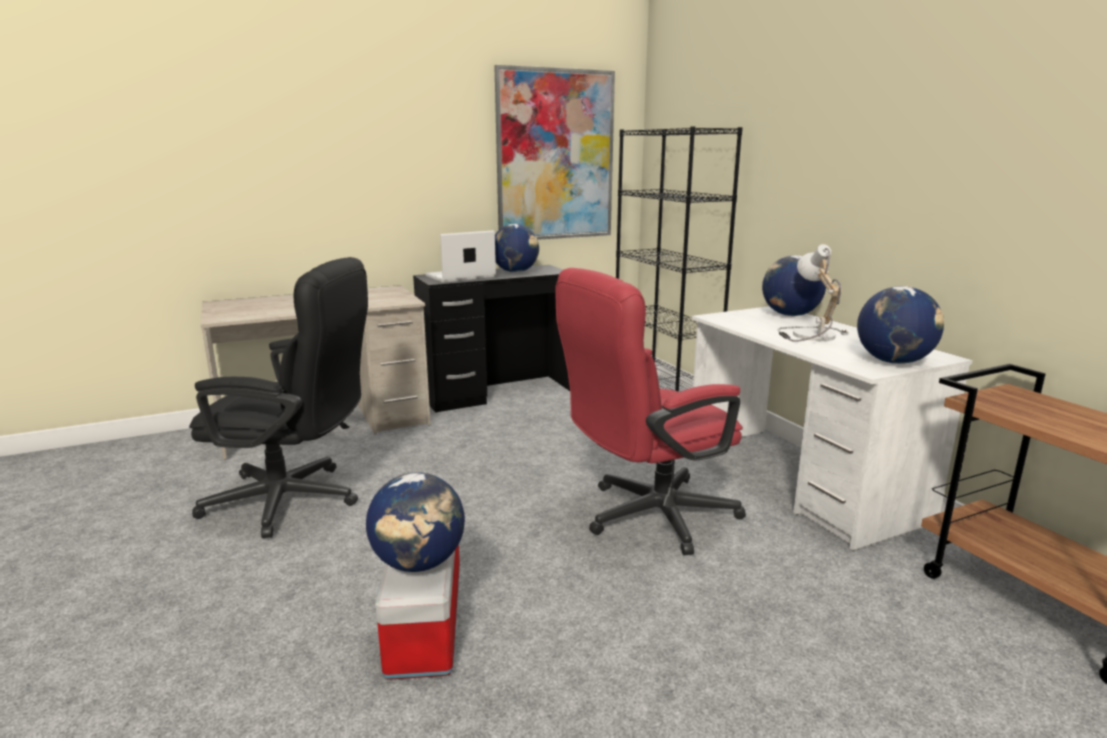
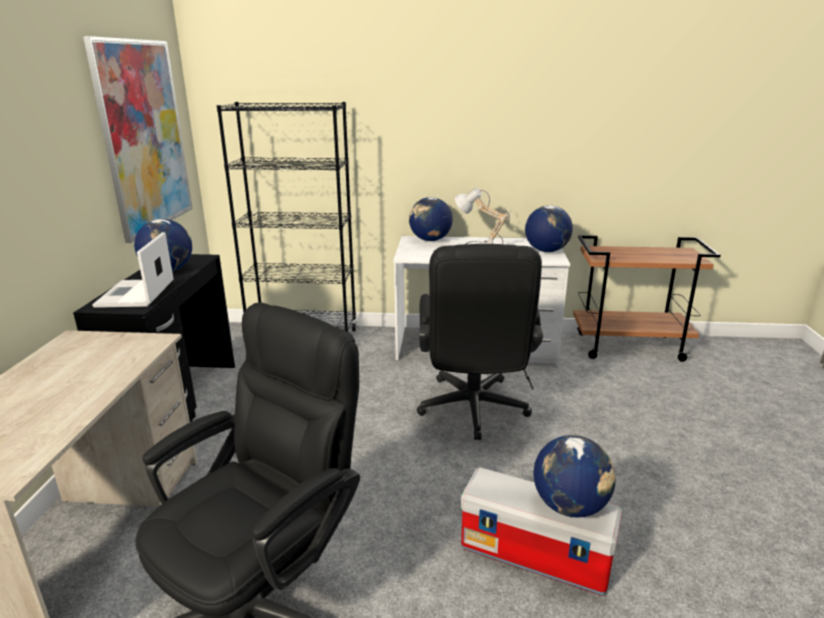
camera: 60 degrees left, 5 degrees up
(646, 517) = (473, 412): red office chair -> black office chair

